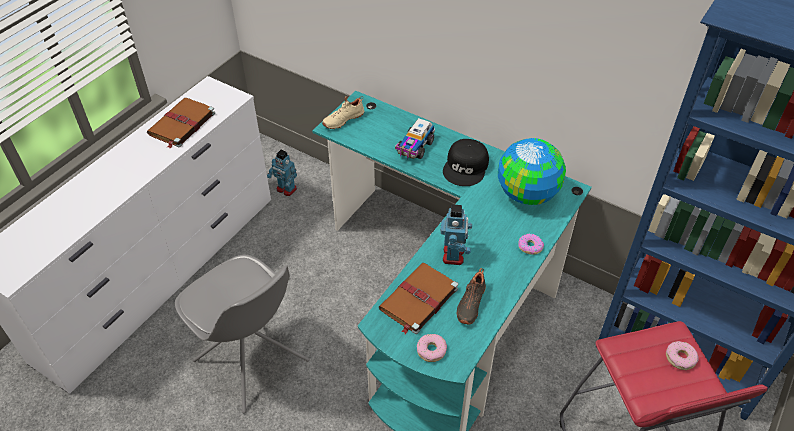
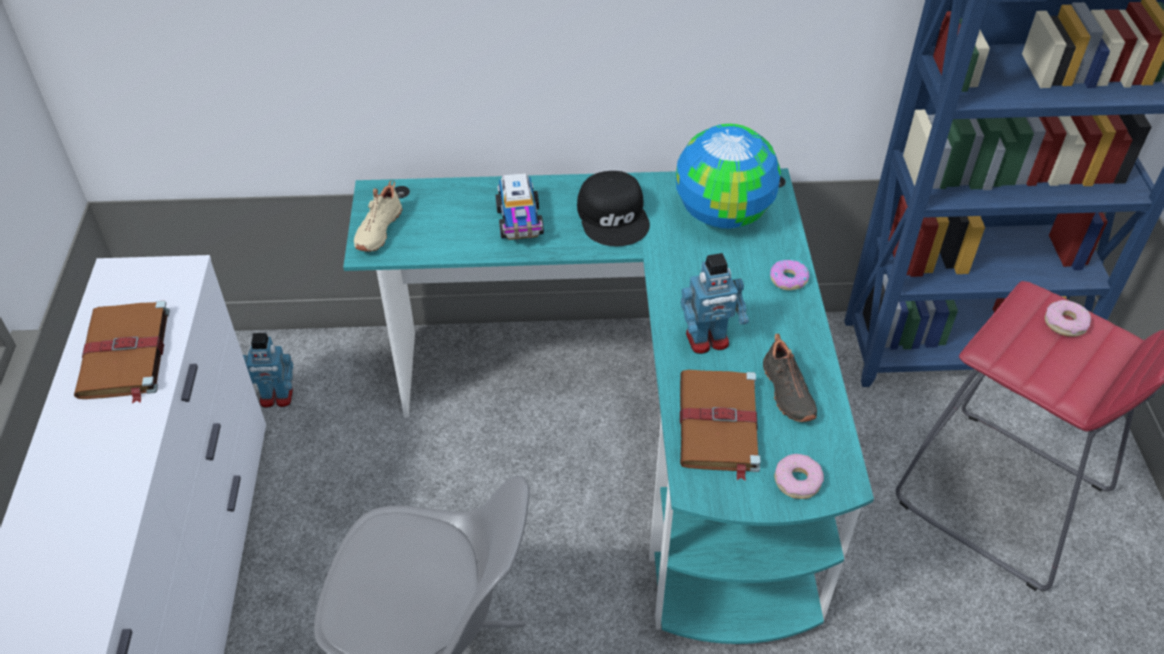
camera: 35 degrees left, 0 degrees up
(454, 255) = (707, 340): toy robot -> toy robot turned 105 degrees clockwise

